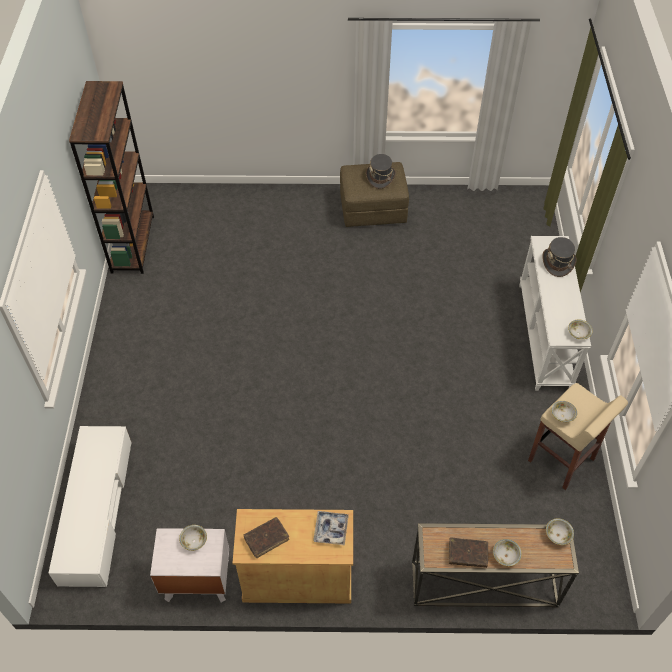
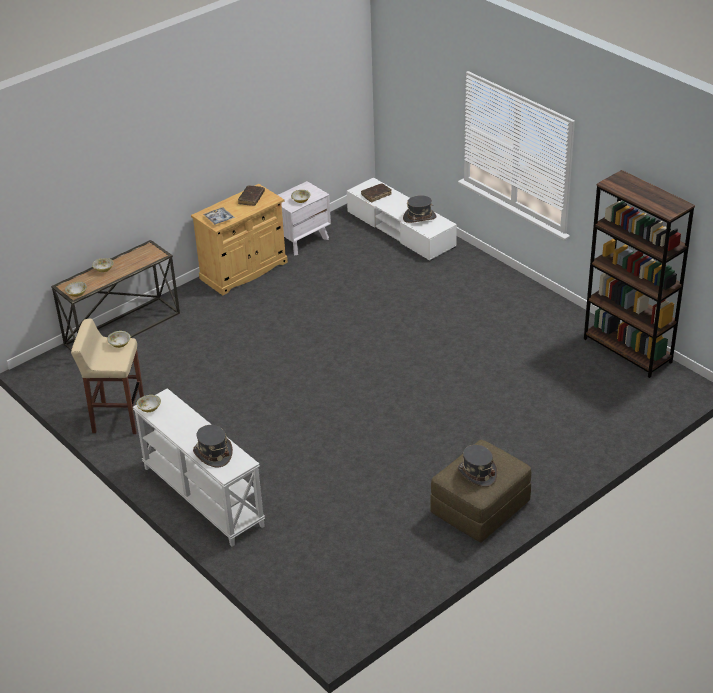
camera: 140 degrees right, 15 degrees down
(95, 462) = (419, 217): none -> grey hat
(467, 554) = (128, 258): brown book -> brown book (376, 195)

